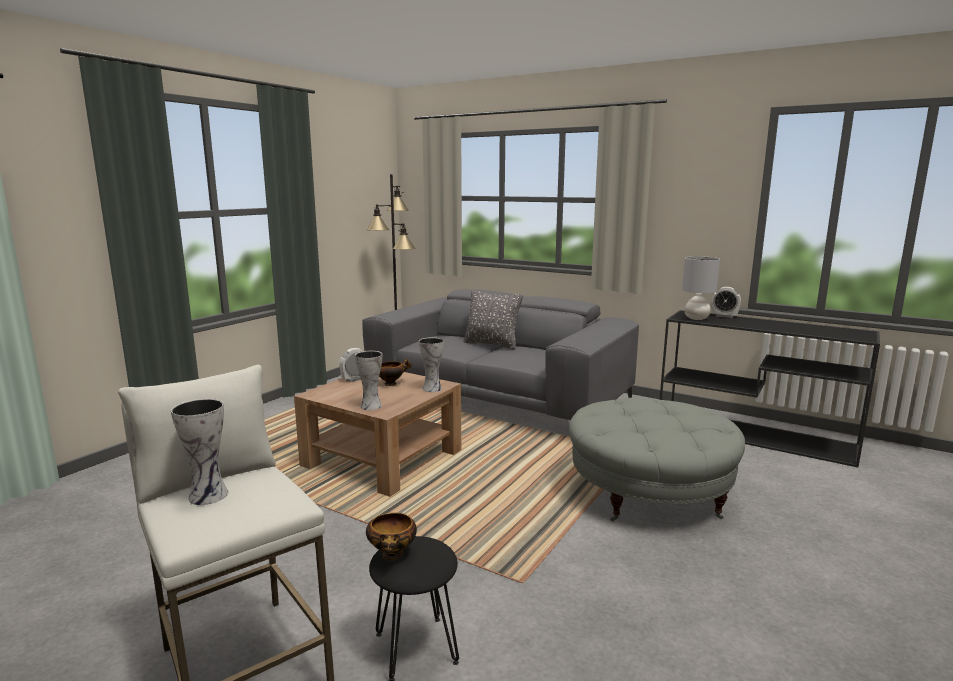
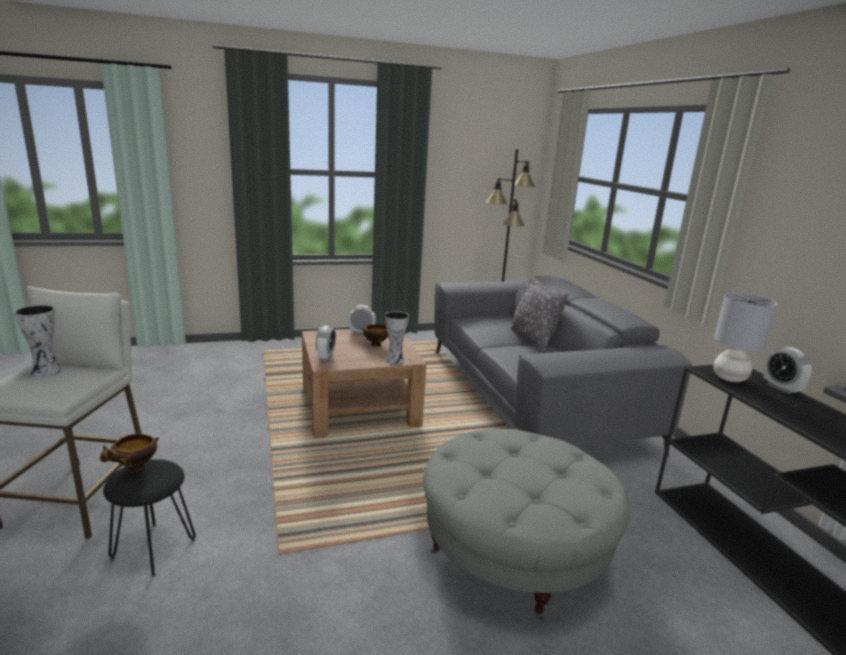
camera: 40 degrees right, 5 degrees up
(370, 406) = (325, 357): vase -> alarm clock

